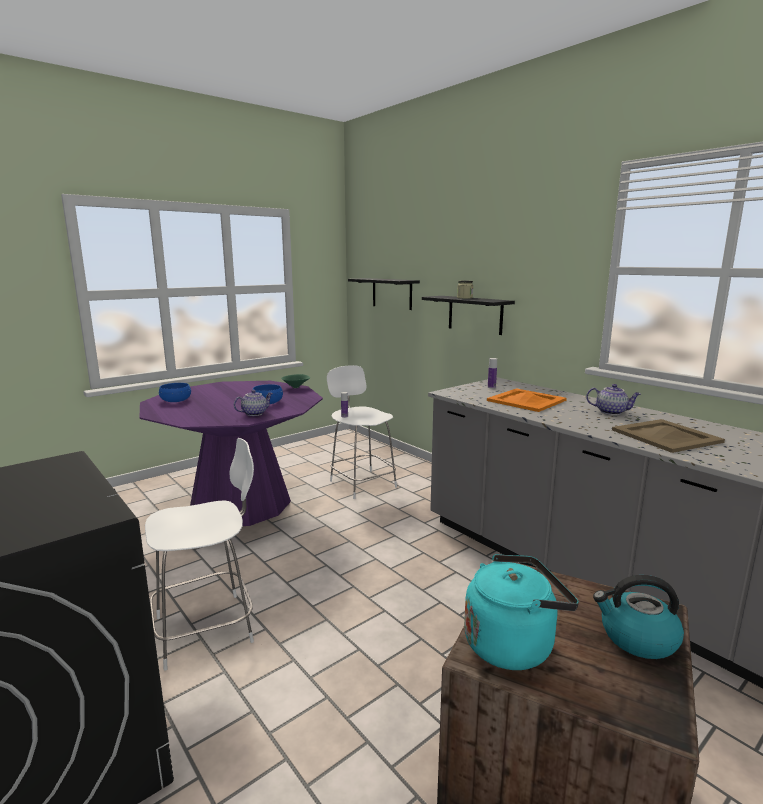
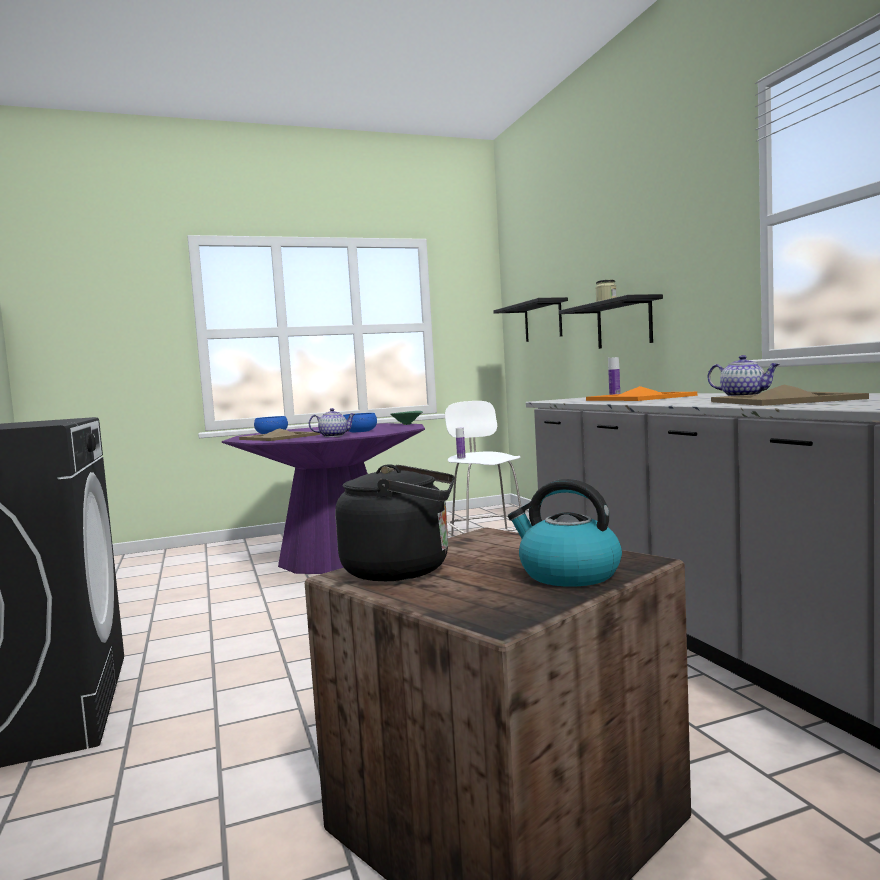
camera: 20 degrees right, 10 degrees down
(197, 411) = (280, 437): none -> beige tray
(208, 628) = (225, 644): white stool -> none
(512, 643) = (404, 570): turquoise kettle -> black kettle

